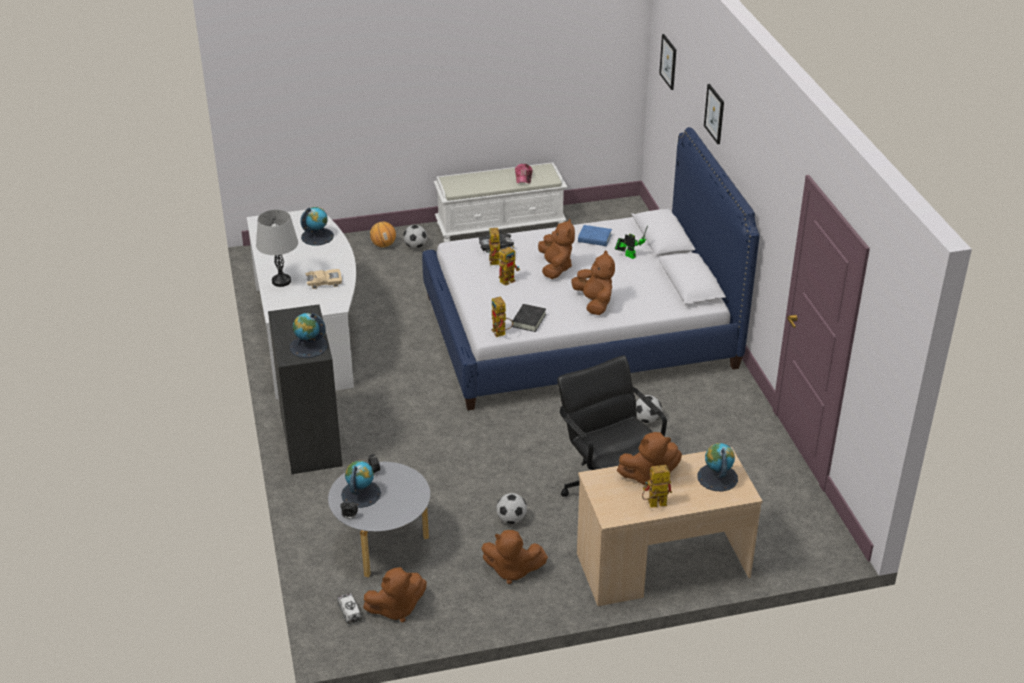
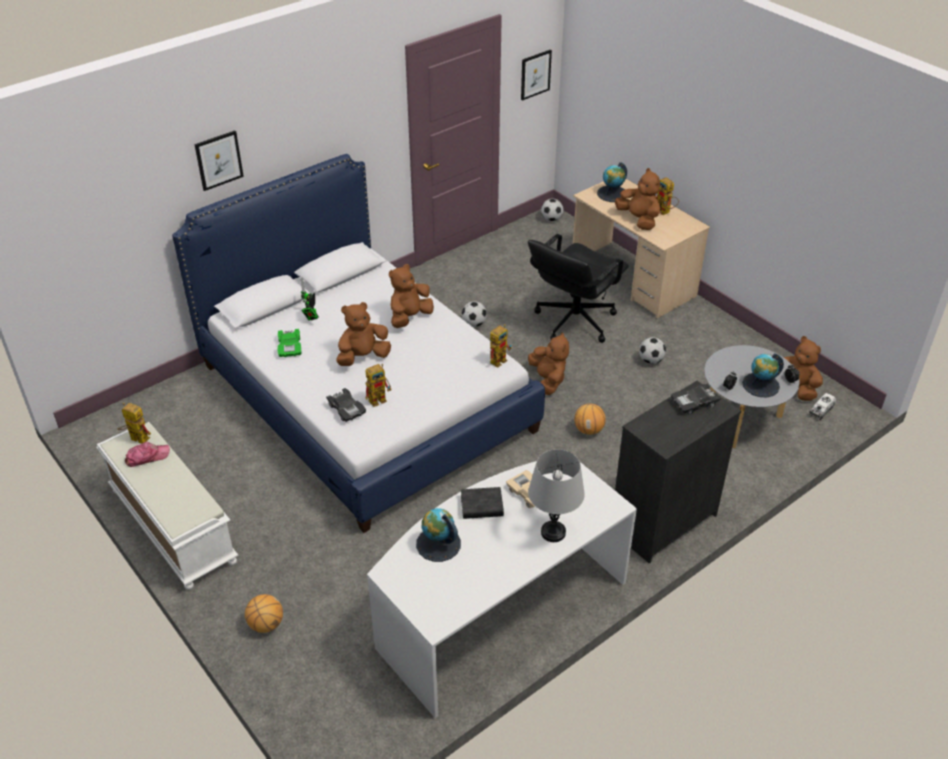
camera: 115 degrees left, 5 degrees up
(308, 346) = (694, 403): globe -> black toy car
(415, 246) = (256, 589): football -> football (551, 219)
(446, 440) = (588, 430): none -> basketball
(509, 279) = (403, 382): toy robot -> toy robot (136, 438)
(512, 570) = (702, 344): brown plush toy -> brown plush toy (548, 380)
(528, 320) = (466, 348): black book -> black book (482, 506)
(594, 238) = (290, 347): blue book -> green toy car
(668, 61) = (74, 220): picture -> picture (535, 74)

